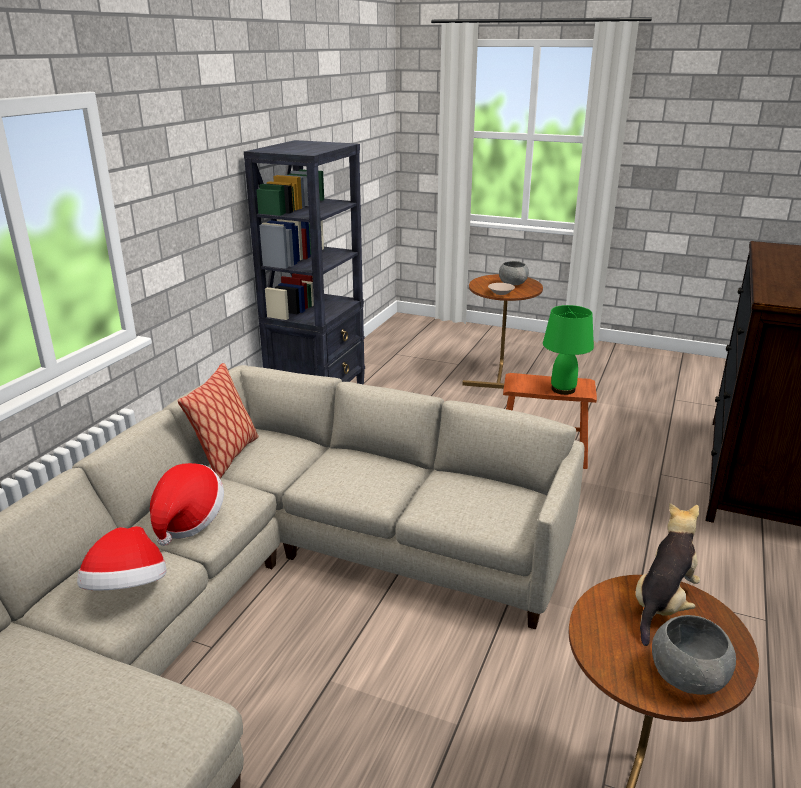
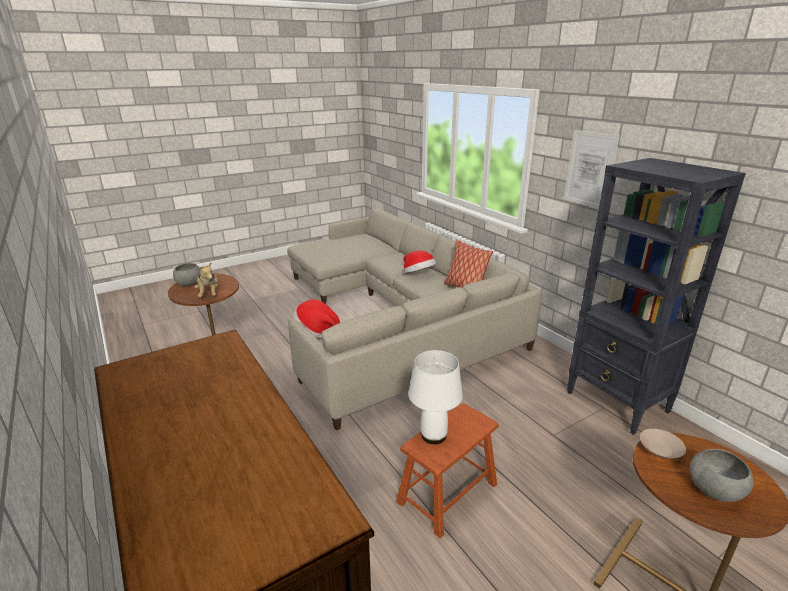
camera: 125 degrees right, 0 degrees up
(128, 590) = (387, 261): hat -> hat (317, 331)
(194, 192) = (590, 169): none -> picture
(562, 389) = (434, 435): green table lamp -> white table lamp

